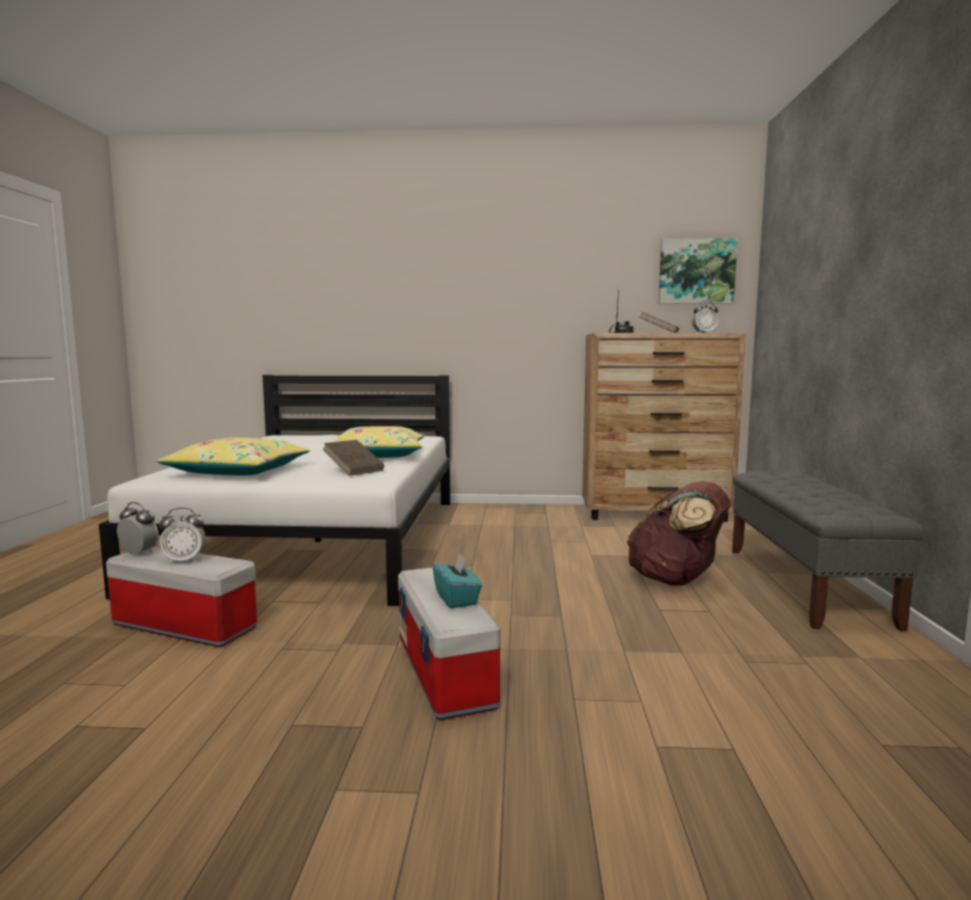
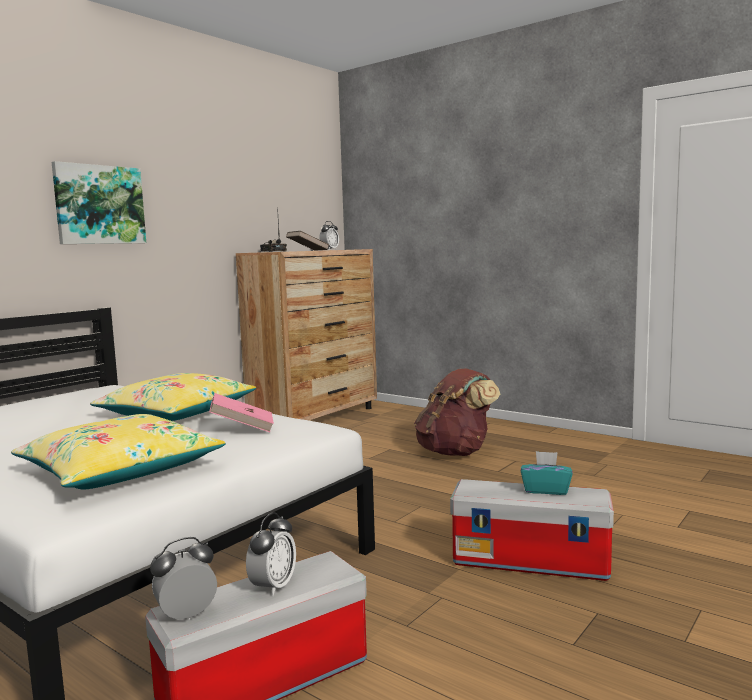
camera: 55 degrees left, 0 degrees up
(354, 470) = (242, 428): brown book -> pink book
(696, 271) = (307, 194): picture -> picture (99, 205)
(805, 585) = (506, 429): grey bench -> none

